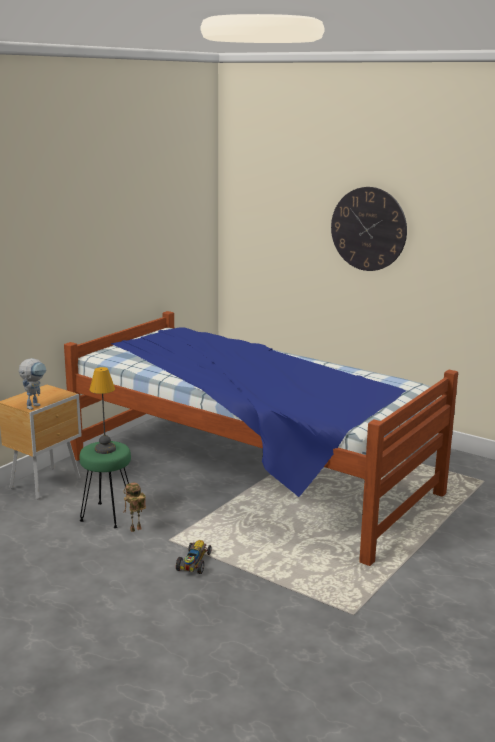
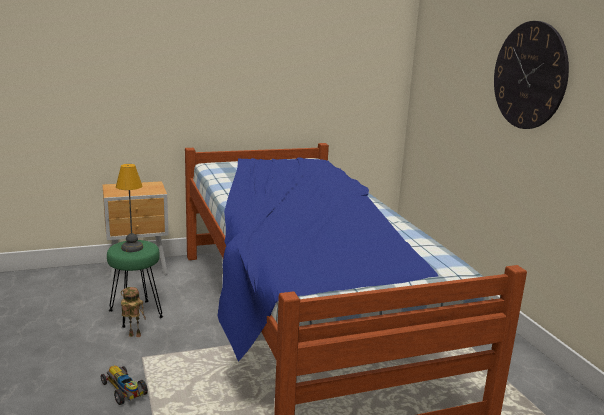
camera: 35 degrees right, 0 degrees up
(35, 405) = (118, 193): toy robot -> none
(194, 564) = (124, 391): toy car -> toy car turned 90 degrees counterclockwise

